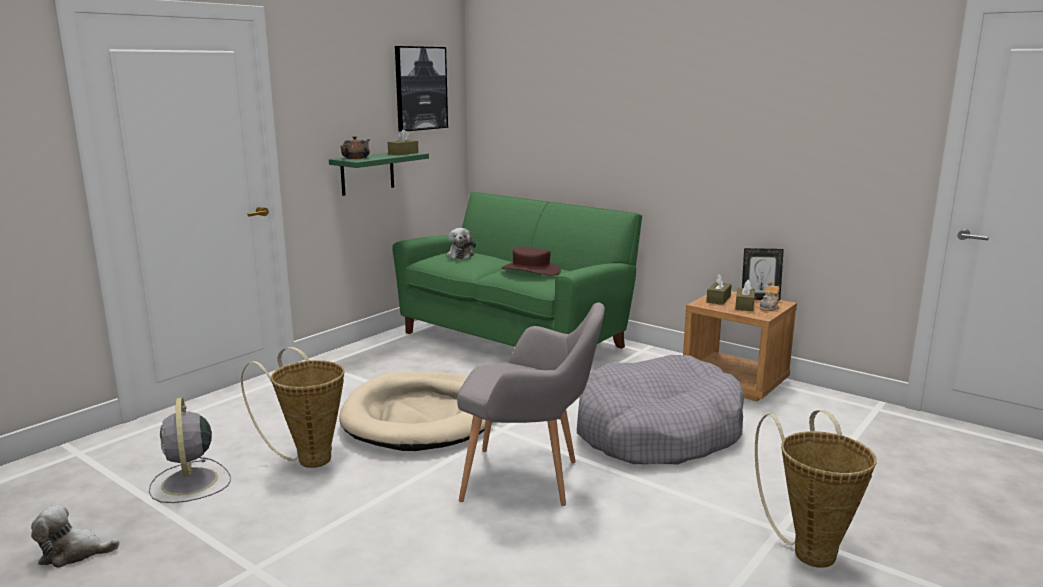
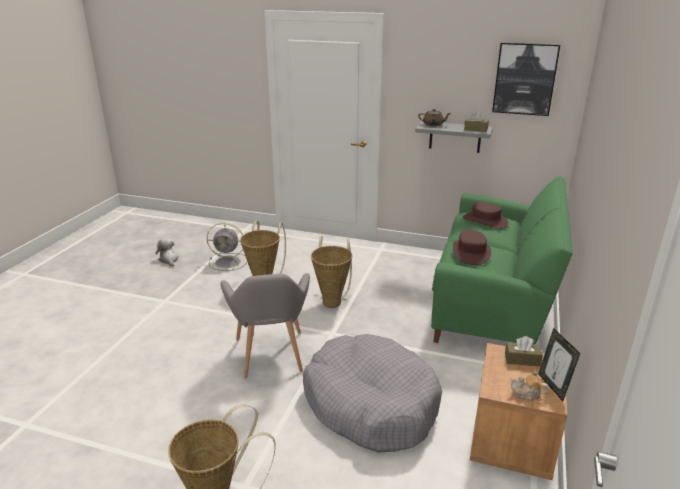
camera: 70 degrees right, 10 degrees up
(189, 483) = (229, 262): grey fan -> grey fan turned 135 degrees counterclockwise
(367, 173) = (455, 137): green shelf -> grey shelf
(422, 416) = (332, 300): beige dog bed -> basket
(460, 255) = (485, 221): plush toy -> brown hat
(744, 305) = (516, 377): brown tissue box -> none

